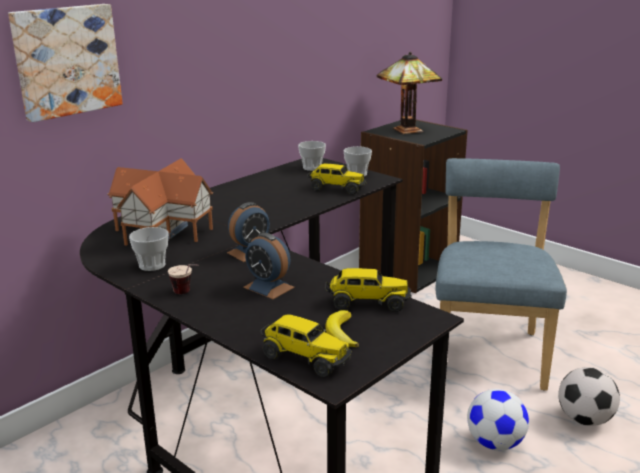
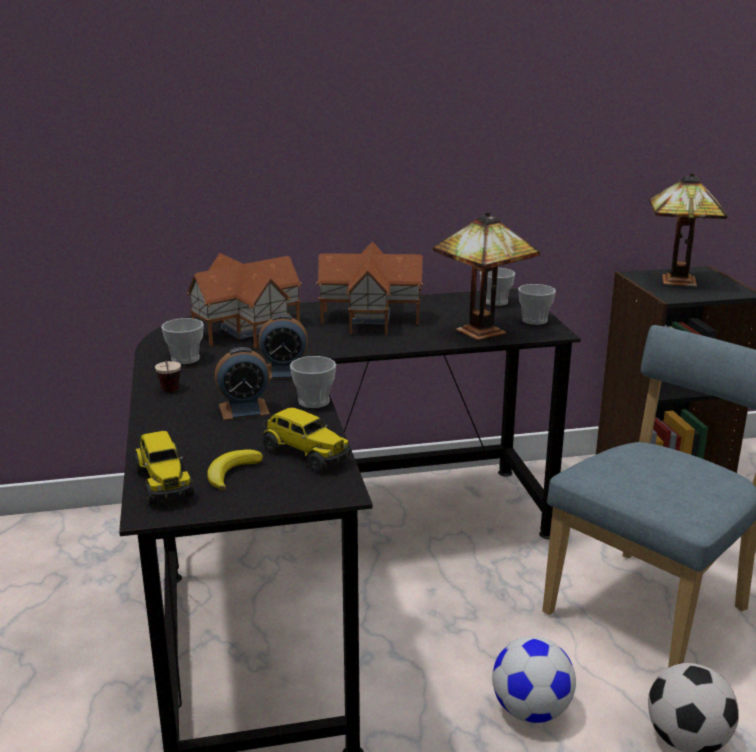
camera: 35 degrees right, 0 degrees up
(66, 60) = (187, 133): picture -> none
(244, 198) = (369, 318): none -> toy house
(269, 287) = (244, 409): alarm clock -> alarm clock turned 90 degrees counterclockwise
(309, 266) = (314, 401): none -> cup
(336, 189) = (482, 331): toy truck -> table lamp

